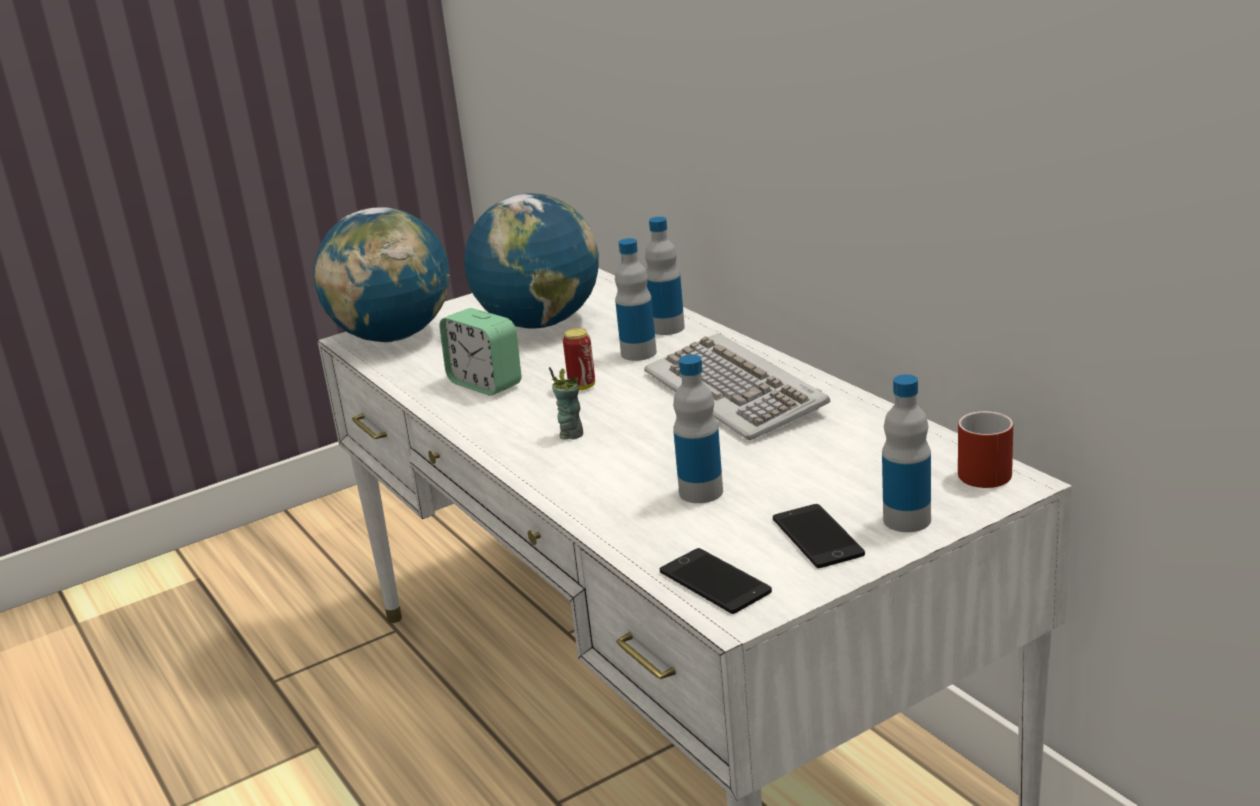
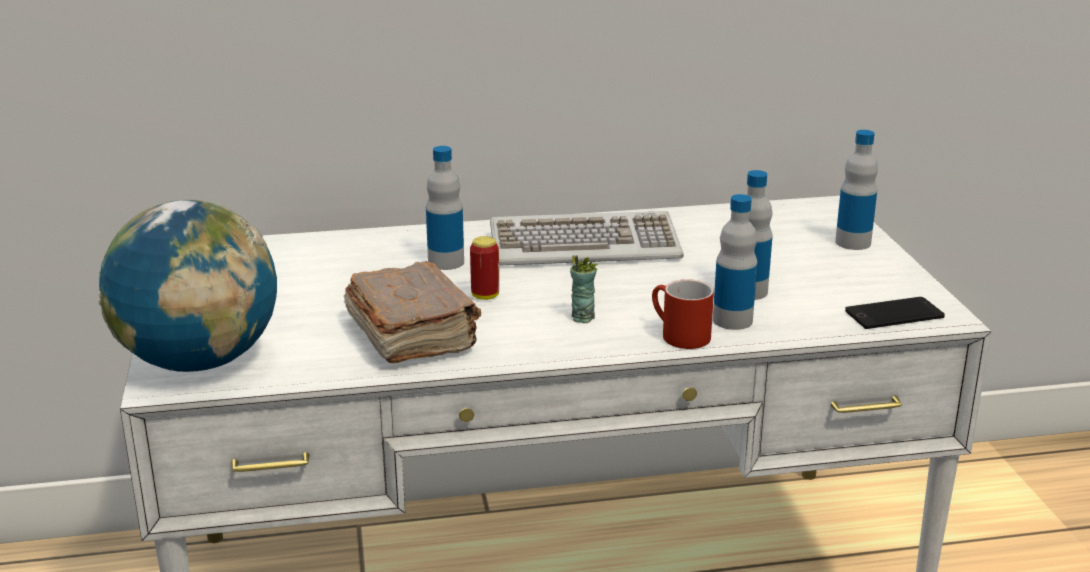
camera: 70 degrees left, 0 degrees up
(485, 383) = (412, 335): alarm clock -> brown book
(540, 324) = (300, 287): globe -> none
(667, 328) = (408, 242): bottle -> bottle (732, 320)
(817, 537) = (854, 271): phone -> none
(984, 470) = (803, 208): red mug -> red mug (677, 335)

